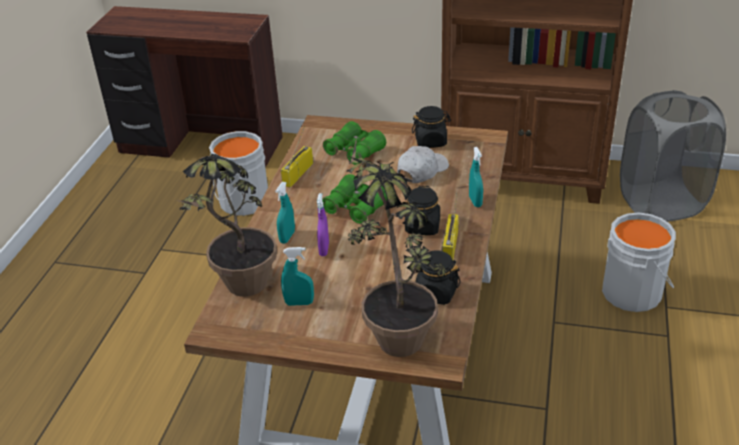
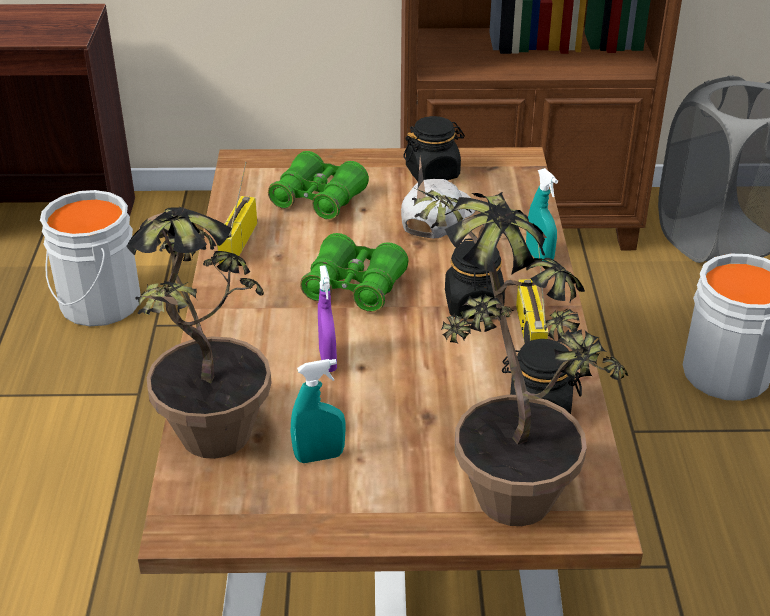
camera: 15 degrees left, 0 degrees up
(287, 237) = (258, 347): turquoise spray bottle -> none

